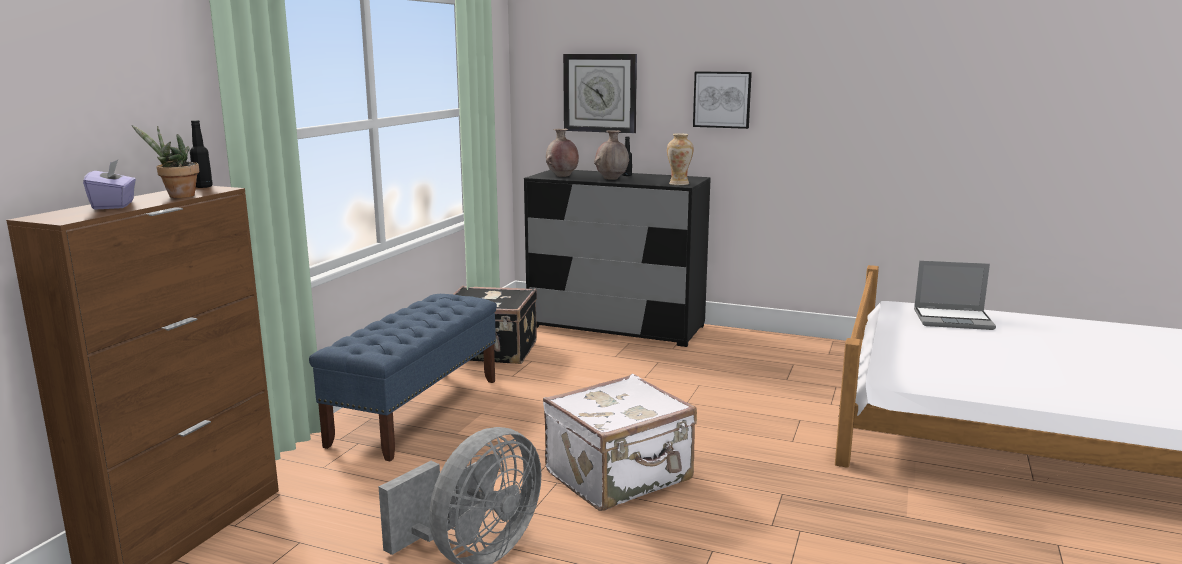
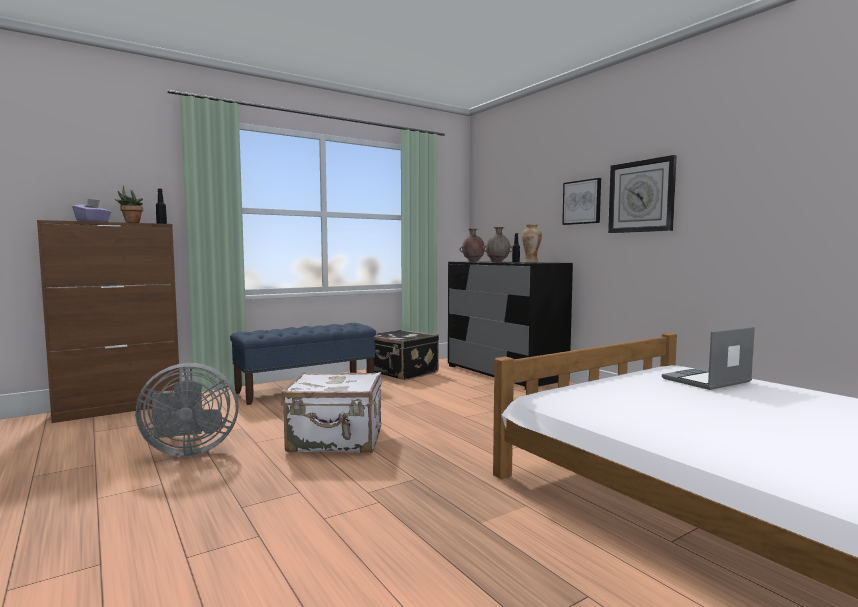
camera: 35 degrees right, 10 degrees down
(600, 93) = (512, 206): wall clock -> wall clock (641, 196)
(953, 320) = (707, 381): laptop -> laptop turned 105 degrees clockwise

